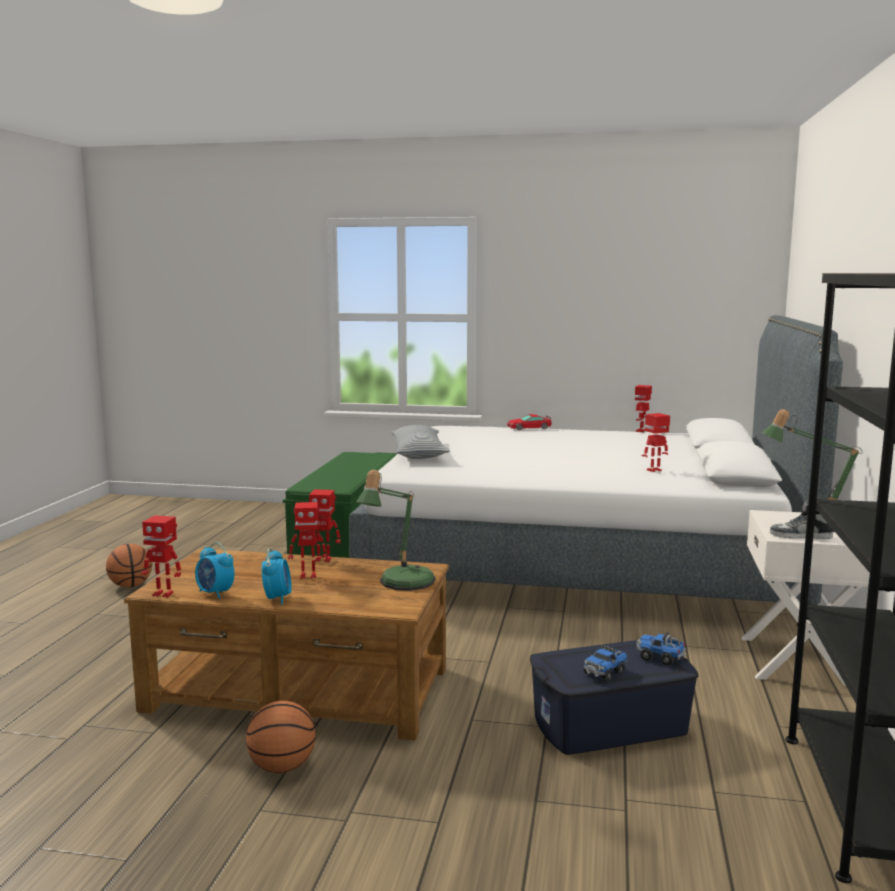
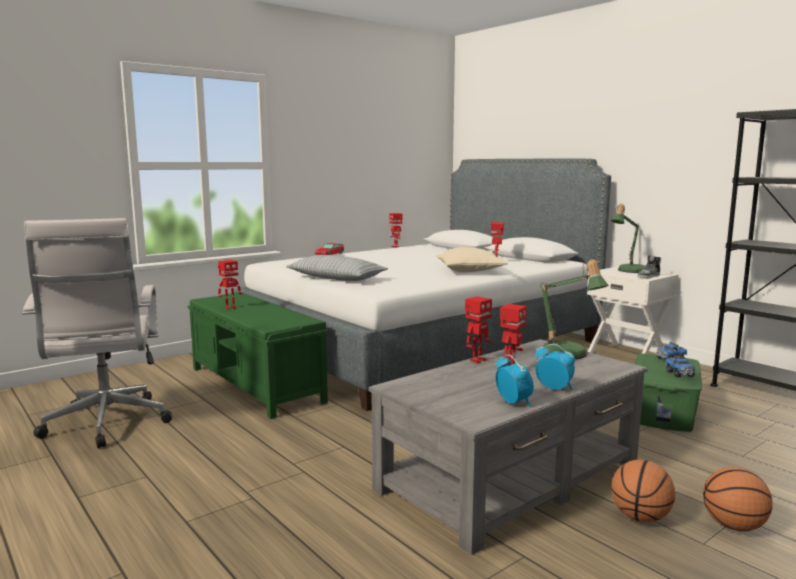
camera: 50 degrees left, 0 degrees up
(130, 586) = (143, 486): basketball -> basketball (733, 526)
(163, 594) = (487, 418): toy robot -> toy robot (230, 307)
(207, 542) = (106, 425): none -> white office chair
(215, 593) = (513, 402): alarm clock -> alarm clock turned 105 degrees counterclockwise
(299, 690) = (512, 476): brown coffee table -> grey coffee table
(571, 473) = (470, 270): none -> beige pillow
(610, 725) = (664, 411): blue storage box -> green storage box

